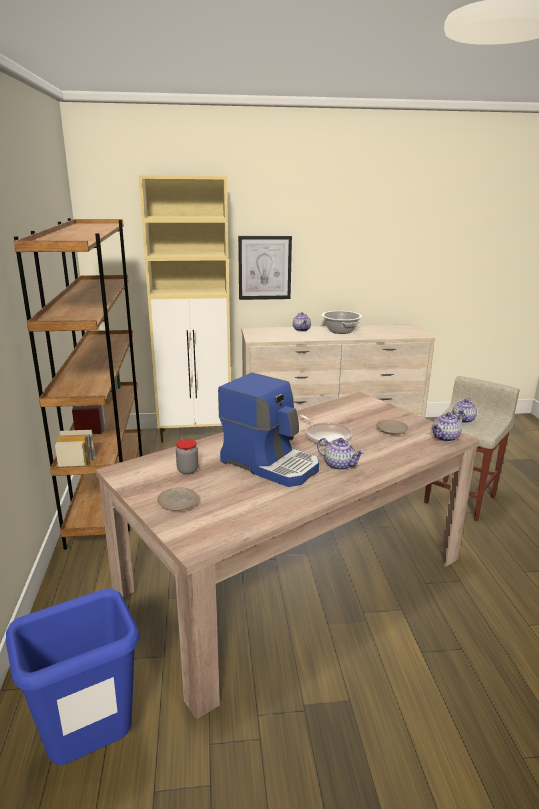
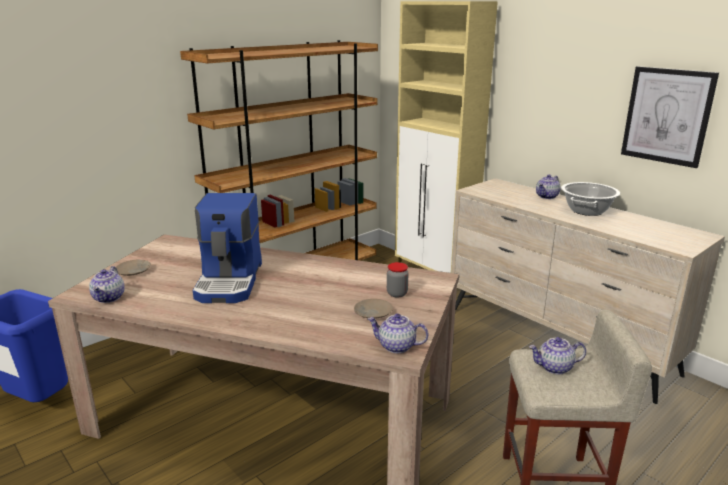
camera: 55 degrees right, 0 degrees up
(187, 470) = (188, 258): jar -> jar (397, 293)
(264, 268) = (529, 112): picture -> picture (667, 116)
(327, 437) = (314, 288): frying pan -> none
(339, 465) = (258, 308): teapot -> teapot (109, 298)

